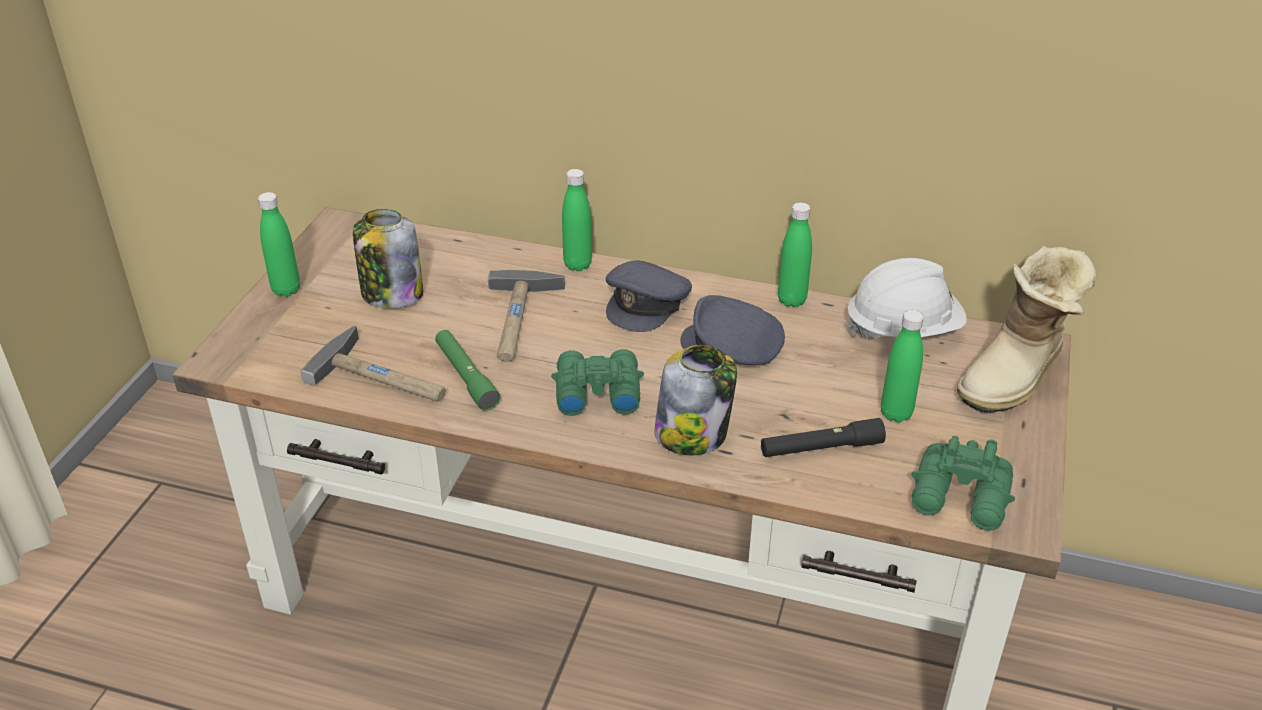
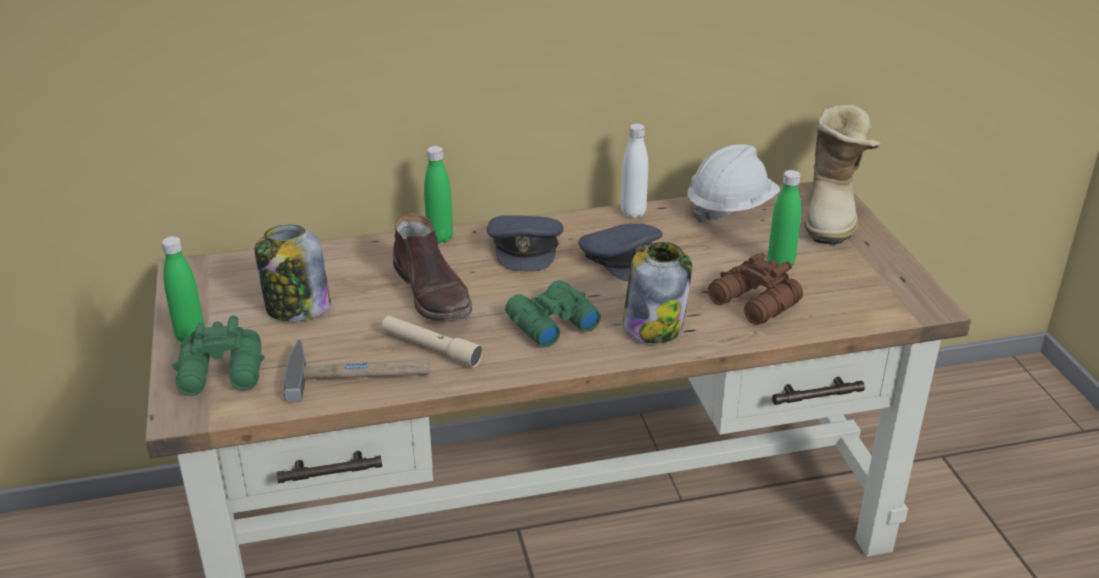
camera: 30 degrees left, 5 degrees down
(466, 376) = (431, 348): green flashlight -> beige flashlight
(519, 320) = (433, 293): hammer -> brown boot
(732, 348) = (623, 259): grey cap -> grey cap turned 120 degrees counterclockwise
(791, 300) = (633, 213): green bottle -> white bottle
(821, 448) = (753, 304): black flashlight -> brown binoculars
(961, 499) = (876, 303): green binoculars -> green binoculars (223, 374)

